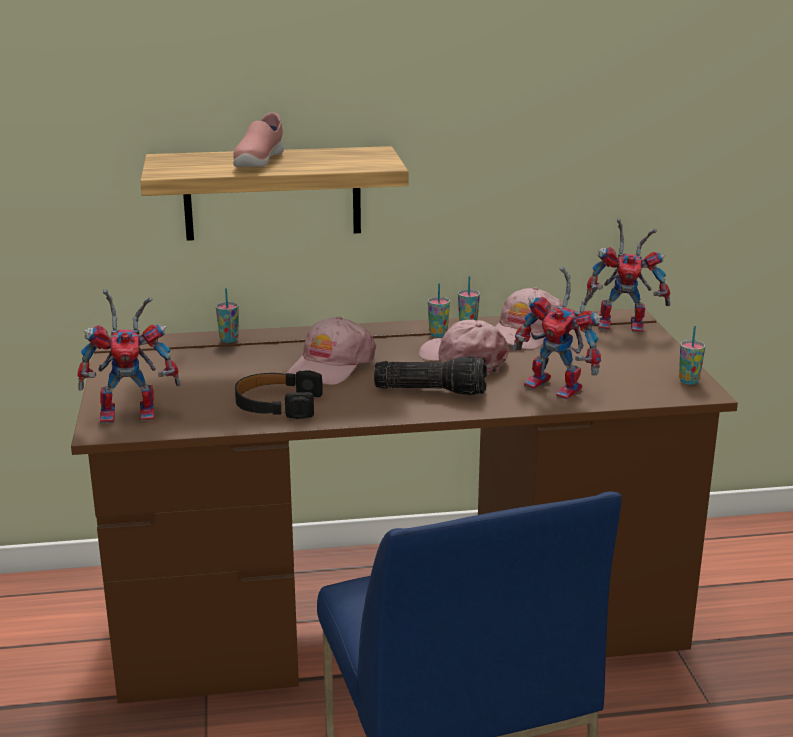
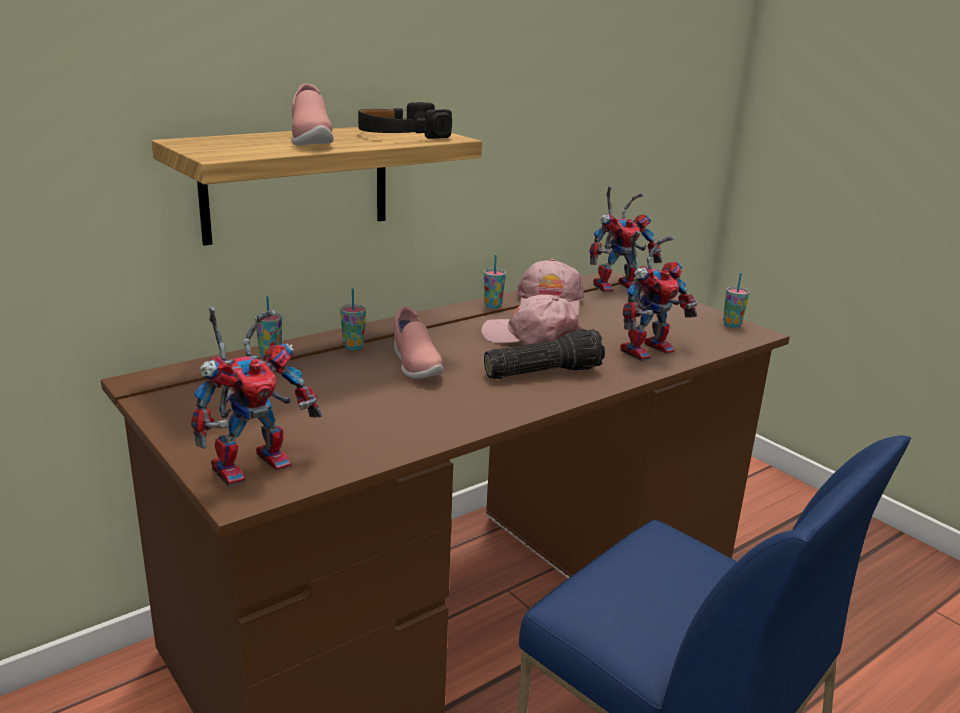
camera: 30 degrees left, 0 degrees up
(277, 405) = (413, 418): black headphones -> black headphones (401, 134)
(330, 365) = (414, 365): pink cap -> pink shoe
(438, 334) = (476, 317): cup -> cup (353, 347)
(560, 388) = (647, 349): toy robot -> toy robot turned 45 degrees counterclockwise

